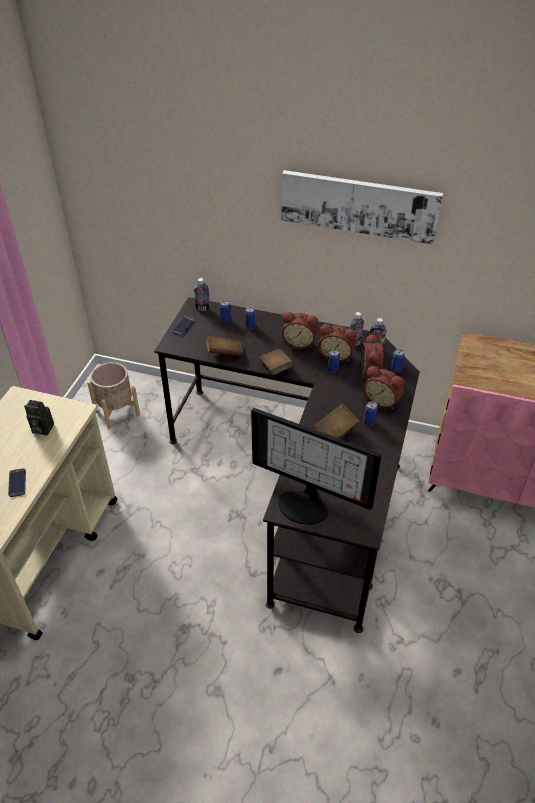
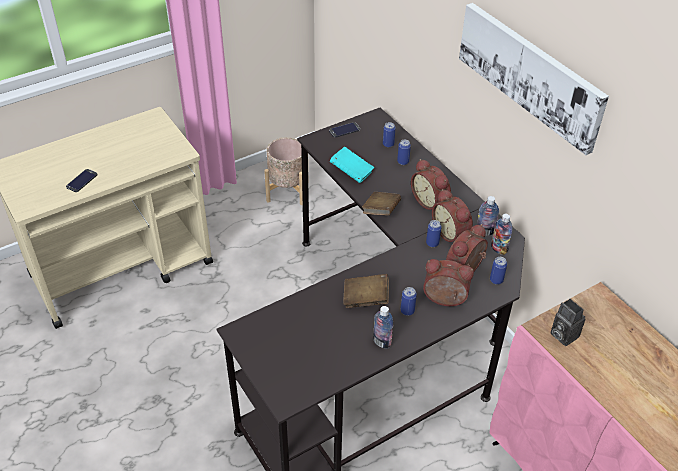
camera: 40 degrees right, 0 degrees up
(41, 429) = (141, 151): camera -> camera (562, 335)
(202, 308) = (380, 123): bottle -> bottle (382, 342)
(224, 353) = (351, 173): brown book -> turquoise book
(305, 503) = (265, 340): monitor -> none
(382, 401) = (444, 300): alarm clock -> alarm clock turned 120 degrees clockwise

